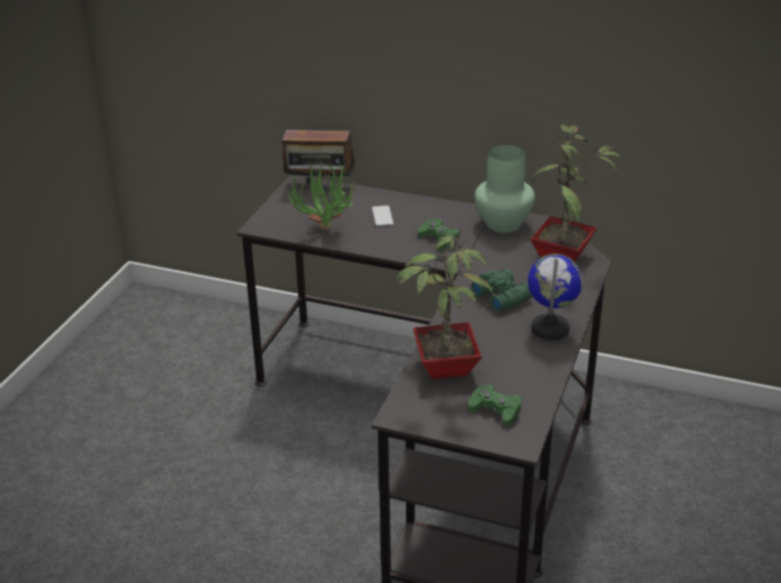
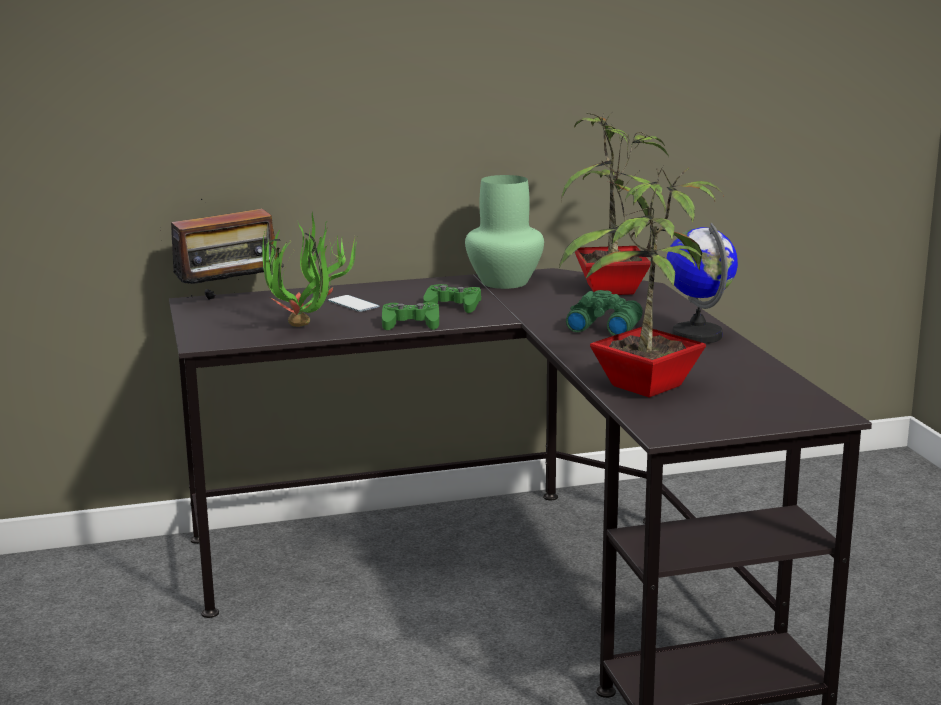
camera: 35 degrees left, 15 degrees down
(495, 410) = (758, 400): green game controller -> green game controller (411, 324)

